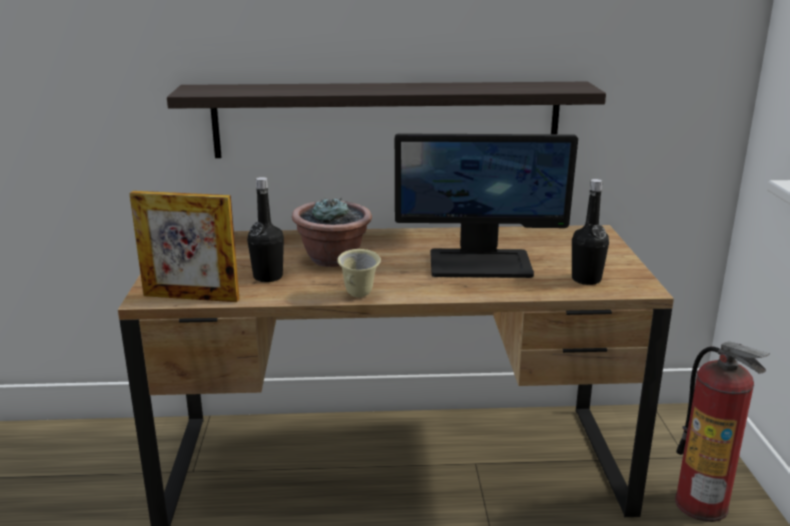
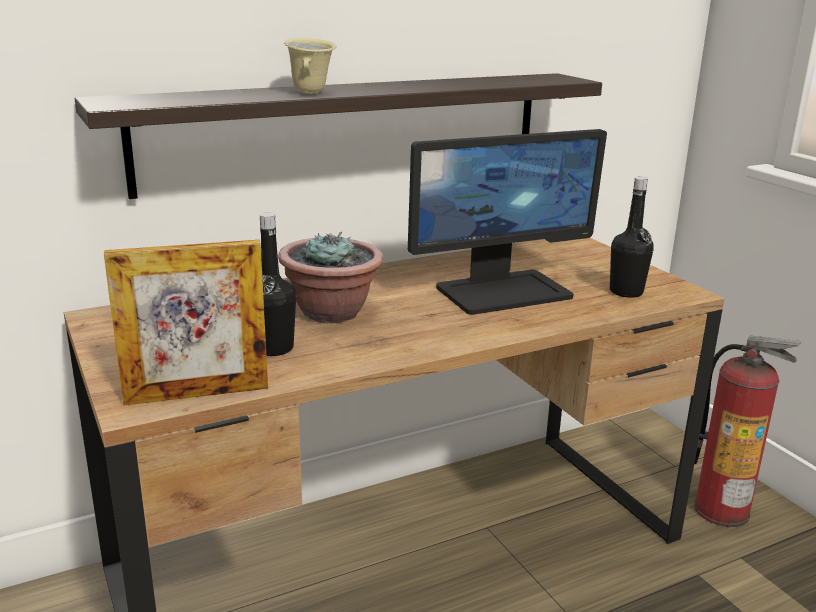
camera: 25 degrees left, 0 degrees up
(359, 296) = (414, 352): beige mug -> beige mug (311, 93)

